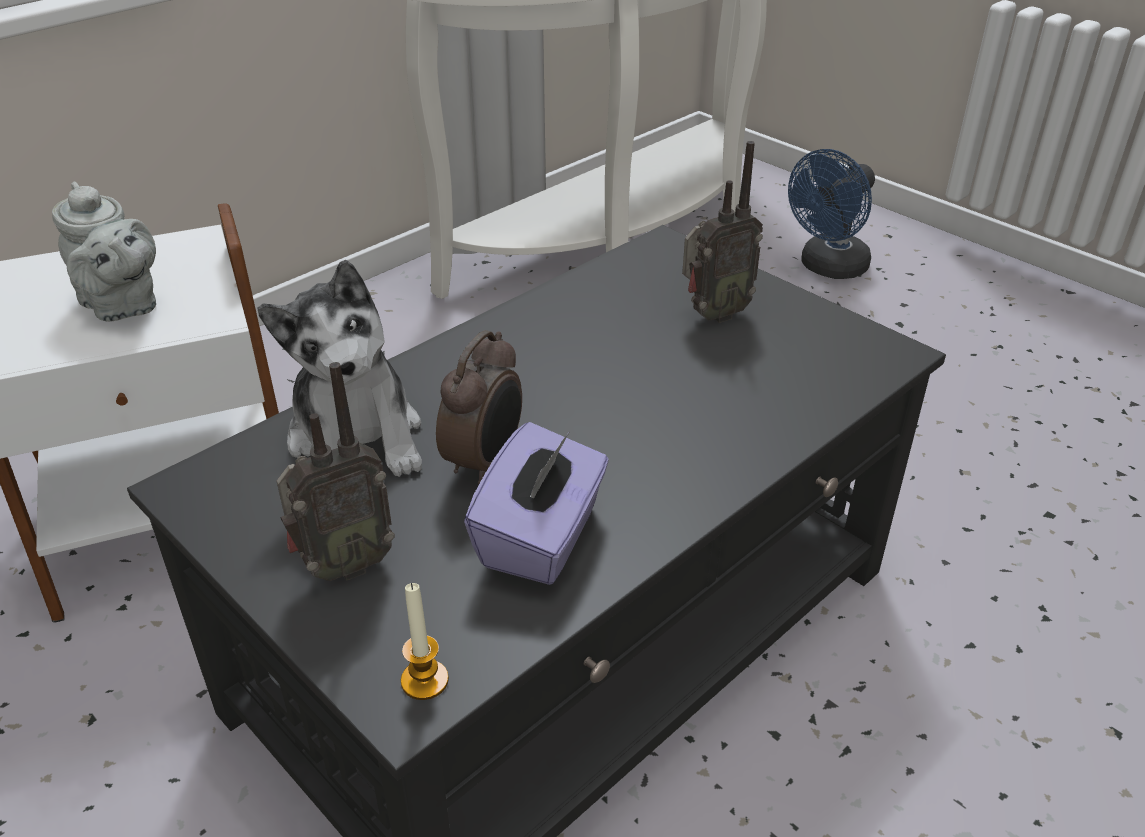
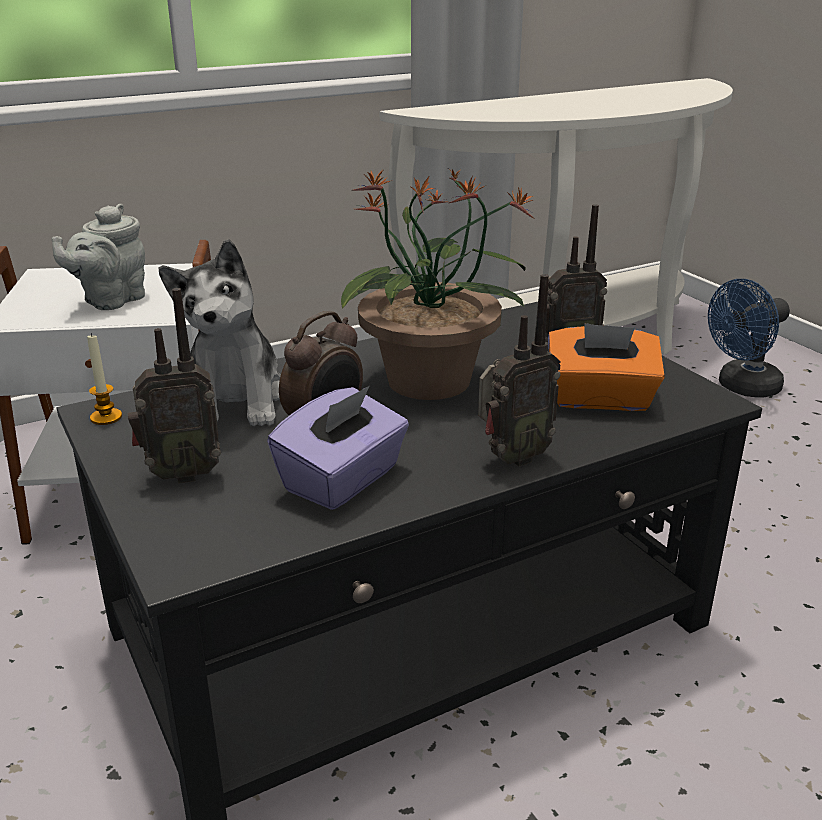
camera: 15 degrees right, 10 degrees down
(122, 306) = (111, 301): grey teapot -> grey teapot turned 60 degrees clockwise
(424, 680) = (201, 554): candle -> candle (106, 417)
(578, 373) = (431, 382): none -> potted plant
(716, 471) = (511, 458): none -> radio
(776, 369) = (600, 399): none -> orange tissue box

